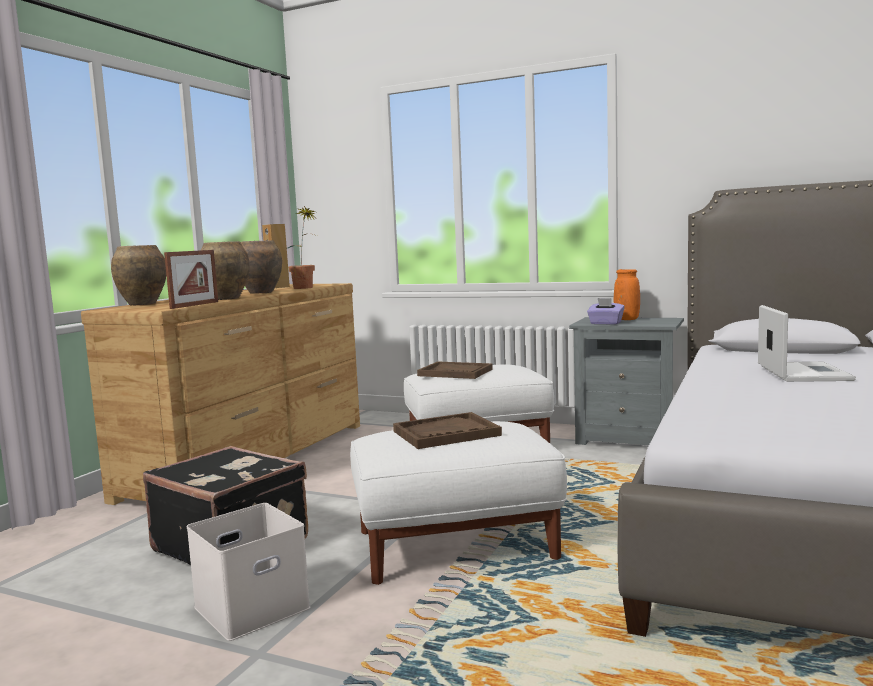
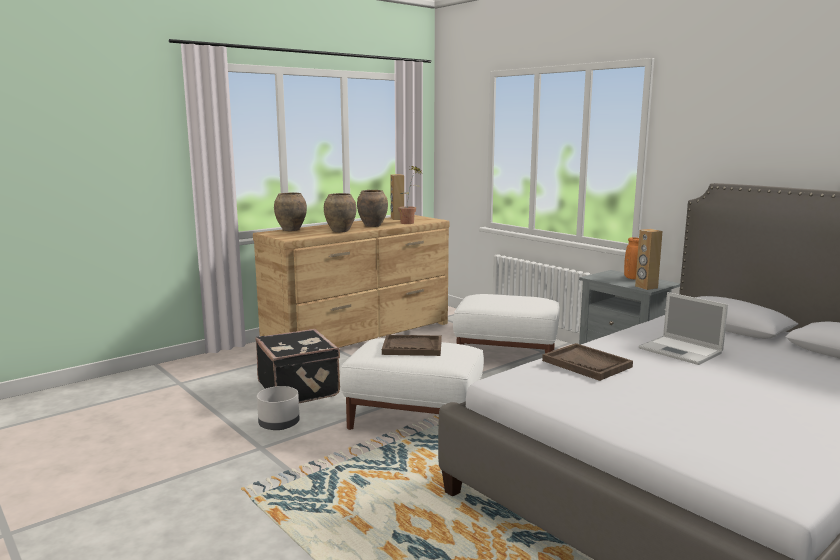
camera: 25 degrees right, 5 degrees up
(195, 305) = (311, 236): picture frame -> none
(253, 606) = (279, 424): white storage box -> grey planter
(455, 372) = (491, 299): brown tray -> brown tray (587, 364)
(605, 323) = (608, 280): purple tissue box -> none
(660, 323) = (646, 287): none -> brown speaker
(802, 372) = (682, 351): laptop -> laptop turned 105 degrees clockwise

